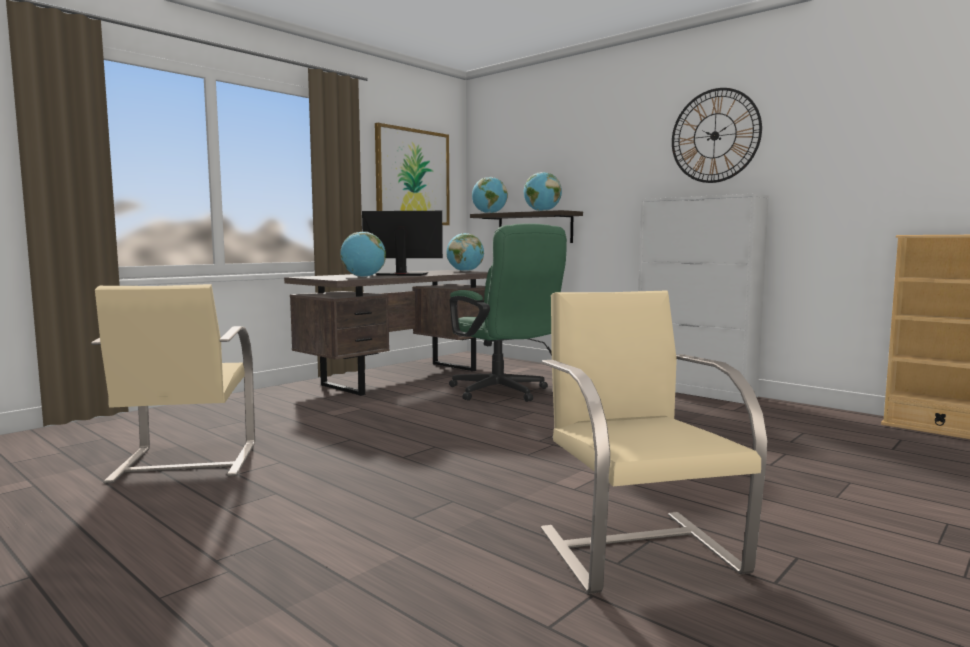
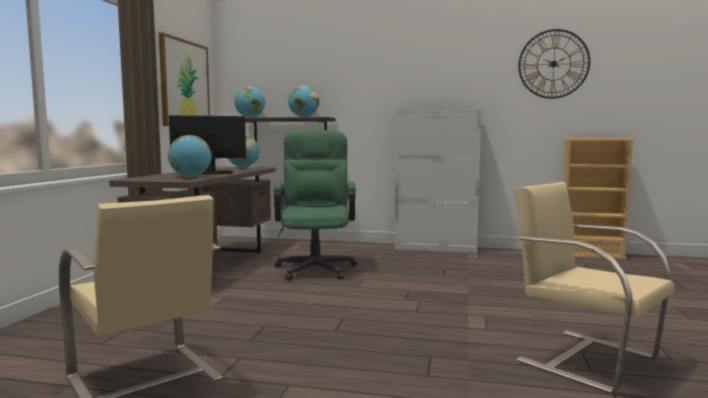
camera: 30 degrees left, 0 degrees up
(504, 393) = (316, 267): green office chair -> green office chair turned 120 degrees counterclockwise
(714, 136) = (441, 67): wall clock -> wall clock (553, 64)

